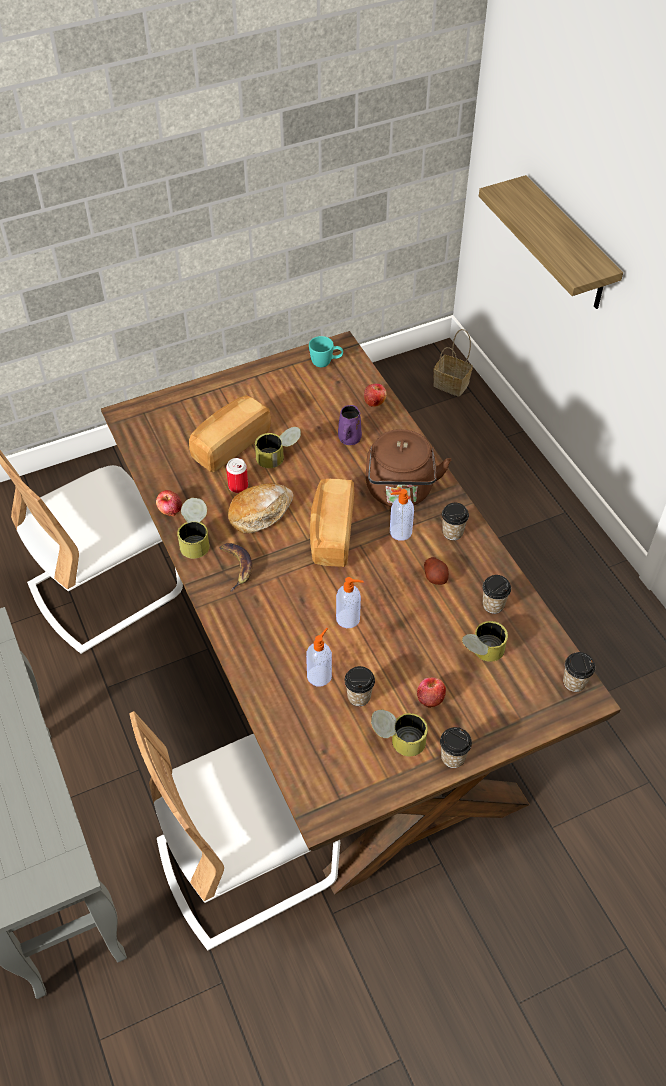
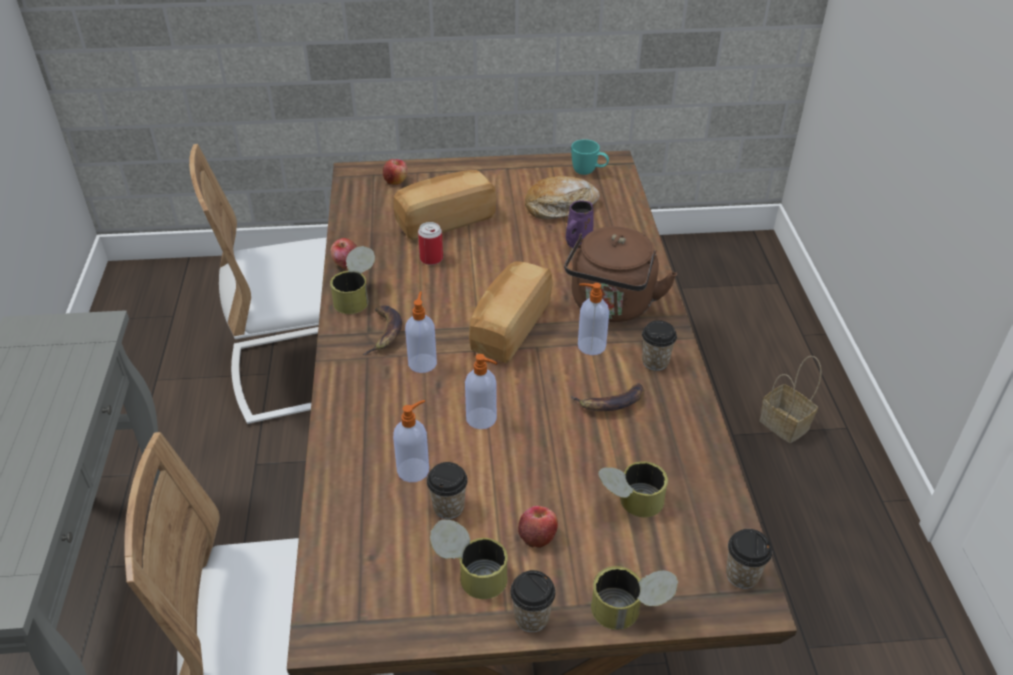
camera: 20 degrees right, 10 degrees down
(260, 513) = (441, 289): bread -> bread (560, 206)
(278, 457) = (490, 243): can -> can (630, 611)
(280, 584) = (422, 362): none -> soap dispenser
(374, 402) = (625, 216): apple -> apple (396, 181)
(435, 577) = (611, 403): potato -> banana
(452, 384) = (759, 272): basket -> basket (786, 425)
(493, 605) = (670, 452): cup -> none
(567, 246) = (905, 95): shelf -> none

